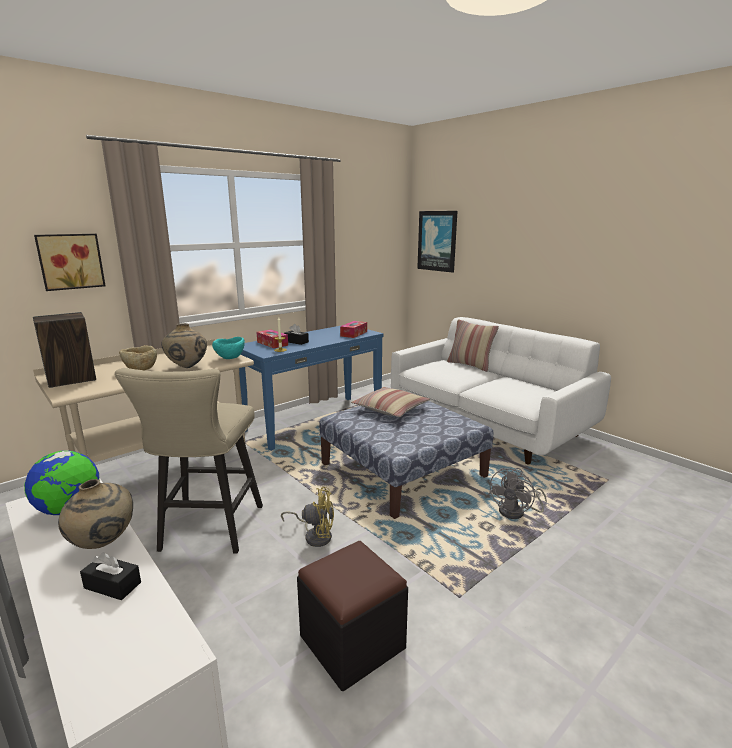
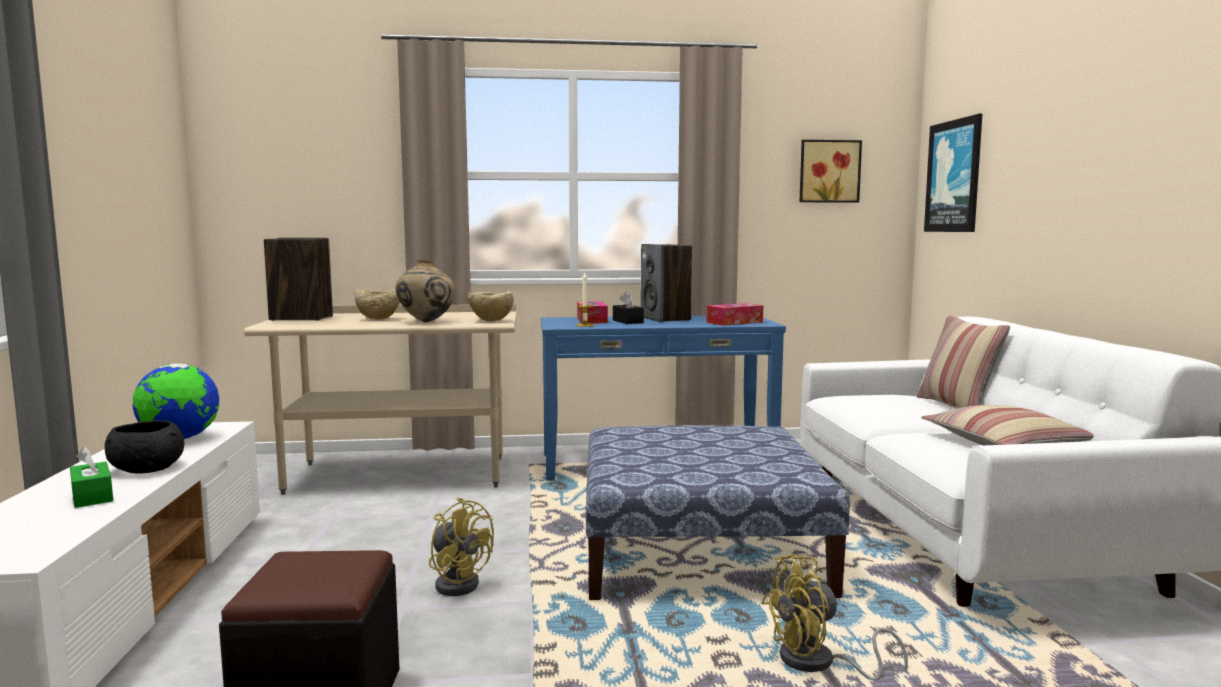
camera: 35 degrees right, 10 degrees down
(70, 261) = (354, 185): picture -> picture (828, 171)
(103, 545) = (147, 468): beige vase -> black bowl
(112, 585) = (92, 496): black tissue box -> green tissue box
(208, 532) = (354, 539): beige stool -> none
(230, 359) = (490, 321): turquoise bowl -> beige bowl
(311, 335) = (666, 319): none -> speaker
(390, 409) = (704, 435): pillow -> pillow (1006, 444)
(516, 512) = (818, 664): grey fan -> yellow fan

